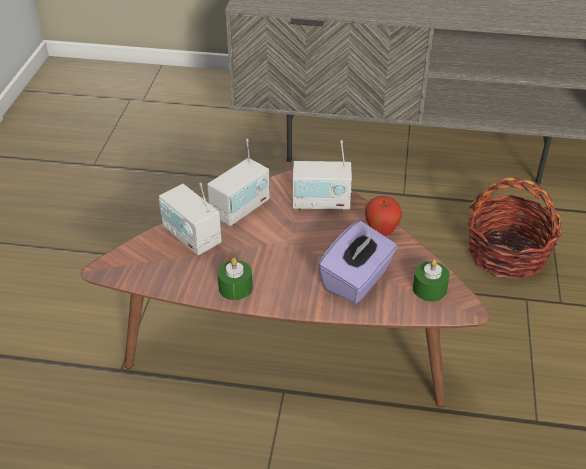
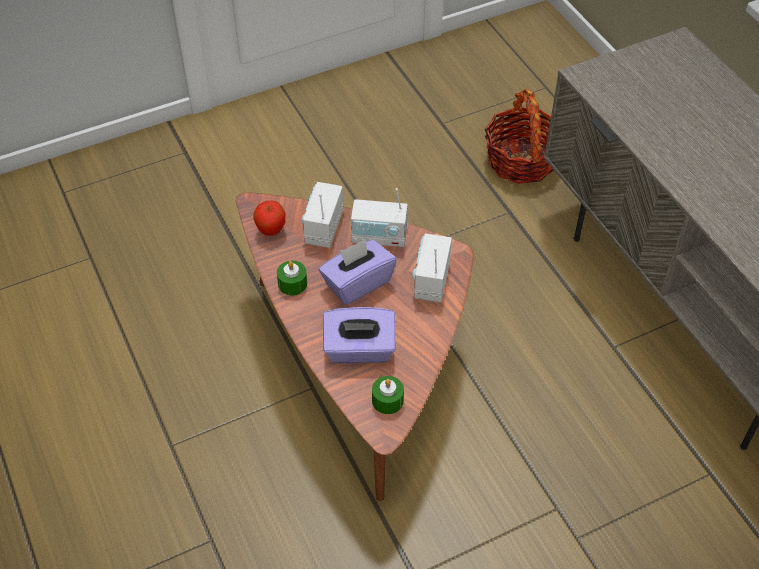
camera: 55 degrees right, 10 degrees up
(278, 246) = (357, 283): none -> purple tissue box
(321, 203) = (431, 281): radio -> radio turned 45 degrees clockwise
(381, 232) = (429, 337): apple -> apple (271, 231)
(507, 254) = (605, 467): basket -> basket (521, 160)

